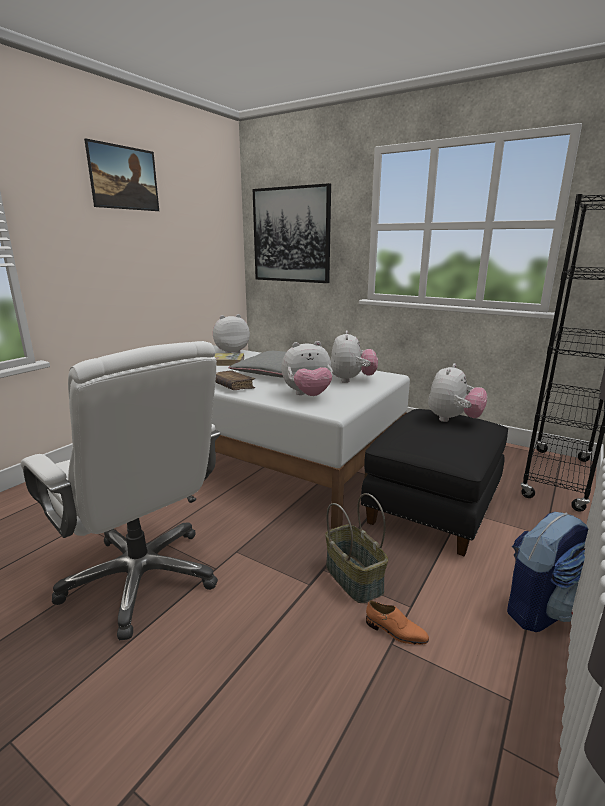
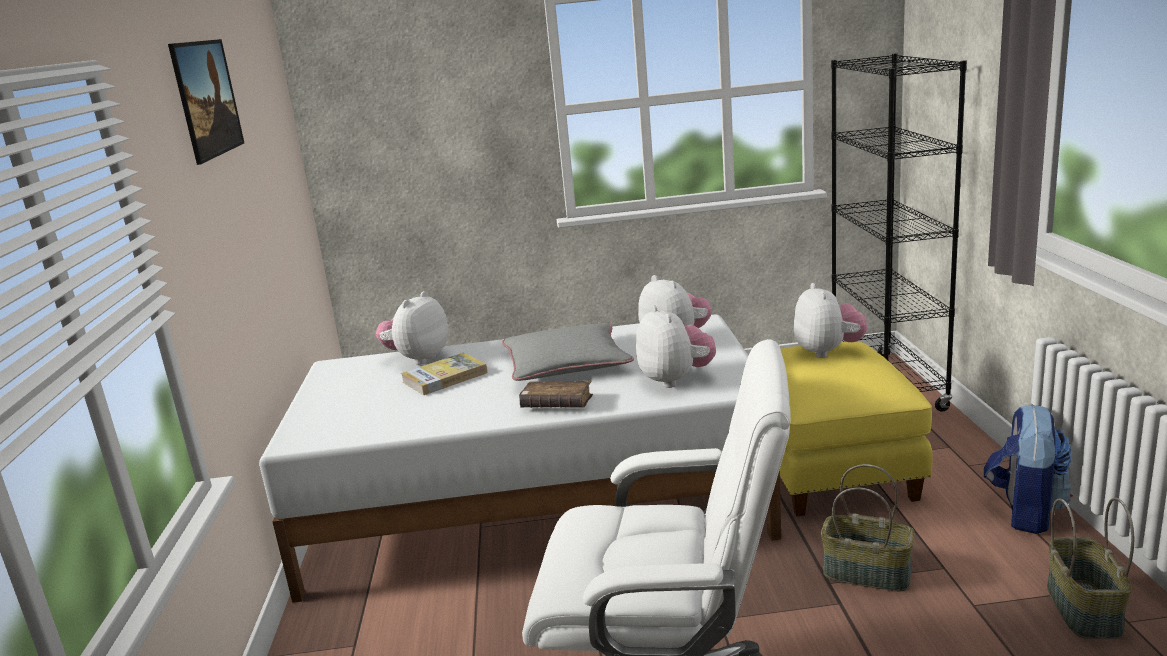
camera: 35 degrees left, 0 degrees up
(291, 235) = (409, 137): picture -> none
(308, 395) = (675, 380): plush toy -> plush toy turned 60 degrees counterclockwise
(396, 632) = (963, 594): orange shoe -> none
(431, 507) = (828, 469): black ottoman -> yellow ottoman
(475, 709) = (1085, 610): none -> basket

